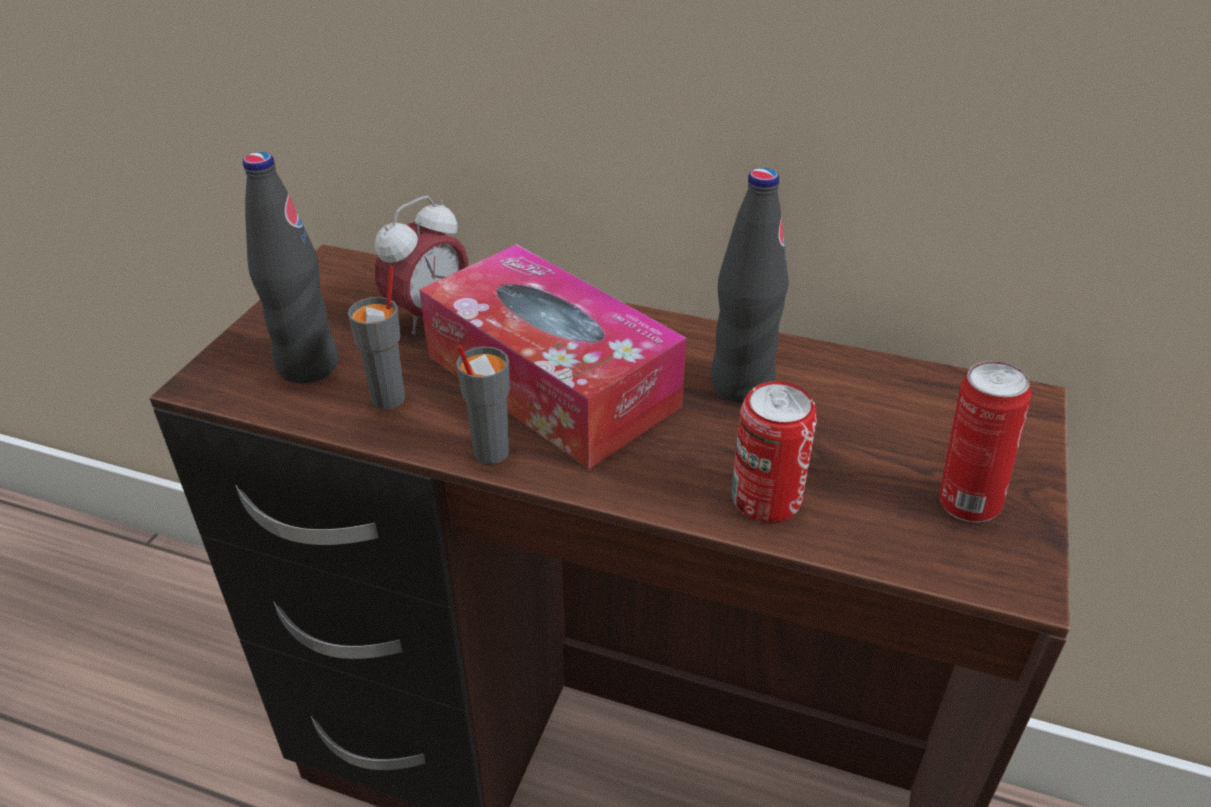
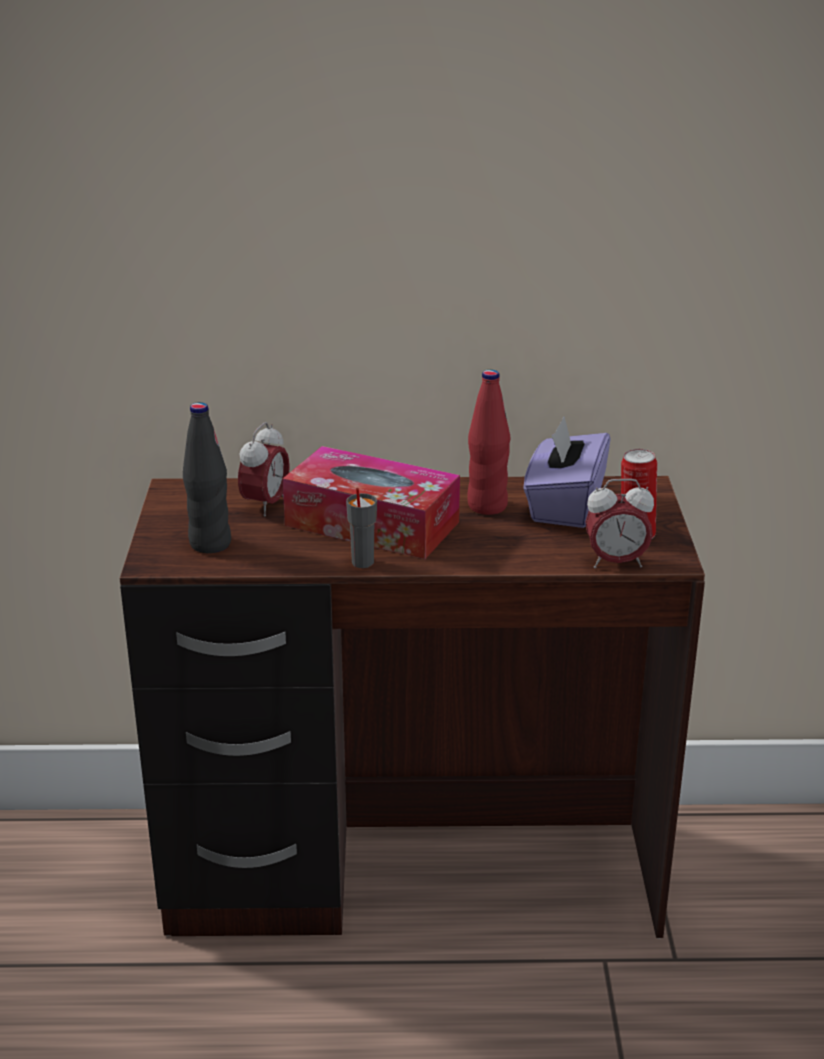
camera: 20 degrees left, 10 degrees down
(389, 398) = (278, 549): grey cup -> none
(741, 385) = (487, 506): black bottle -> red bottle
(766, 499) = (531, 553): can -> none
(866, 411) = (564, 505): none -> purple tissue box
(906, 557) = (616, 562): none -> alarm clock

